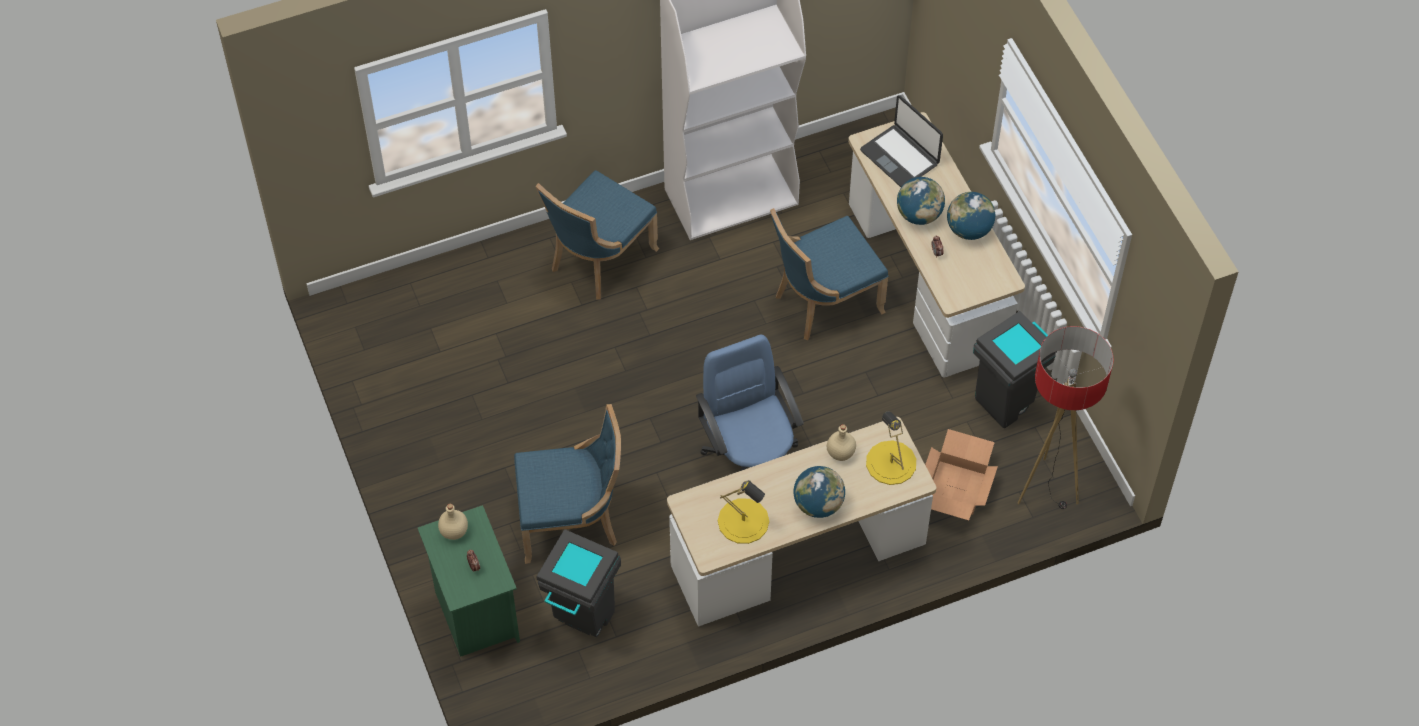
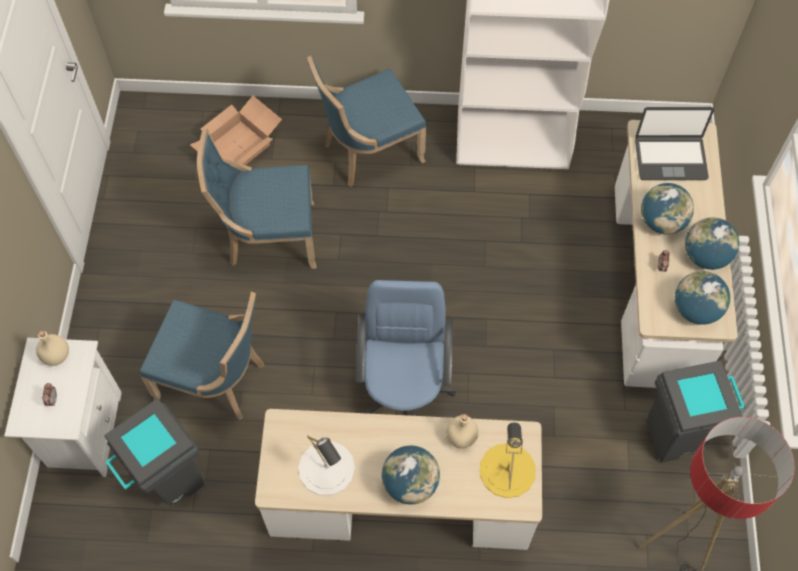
camera: 25 degrees right, 5 degrees up
(475, 613) = (83, 431): green nightstand -> white nightstand
(743, 521) = (327, 468): yellow table lamp -> white table lamp
(823, 302) = (547, 267): blue chair -> blue chair (268, 237)
(900, 157) = (670, 158): laptop -> laptop turned 75 degrees counterclockwise
(955, 486) = (585, 501): cardboard box -> cardboard box (239, 145)
(981, 277) = (695, 310): none -> globe

